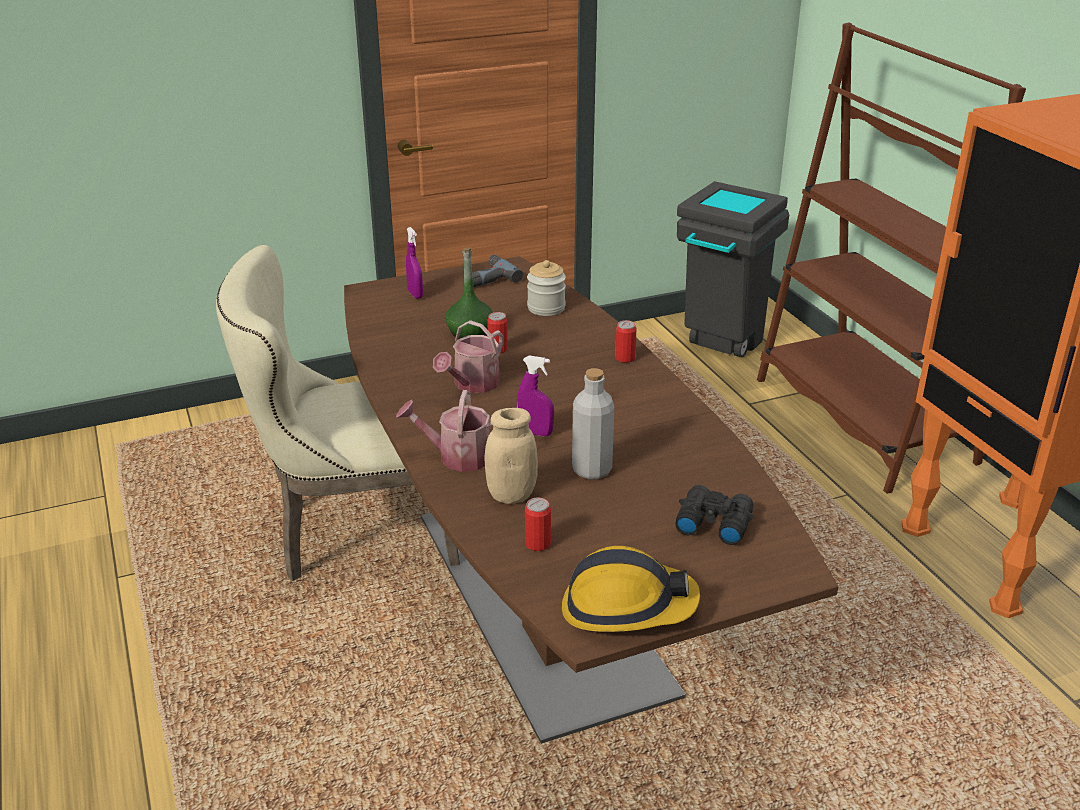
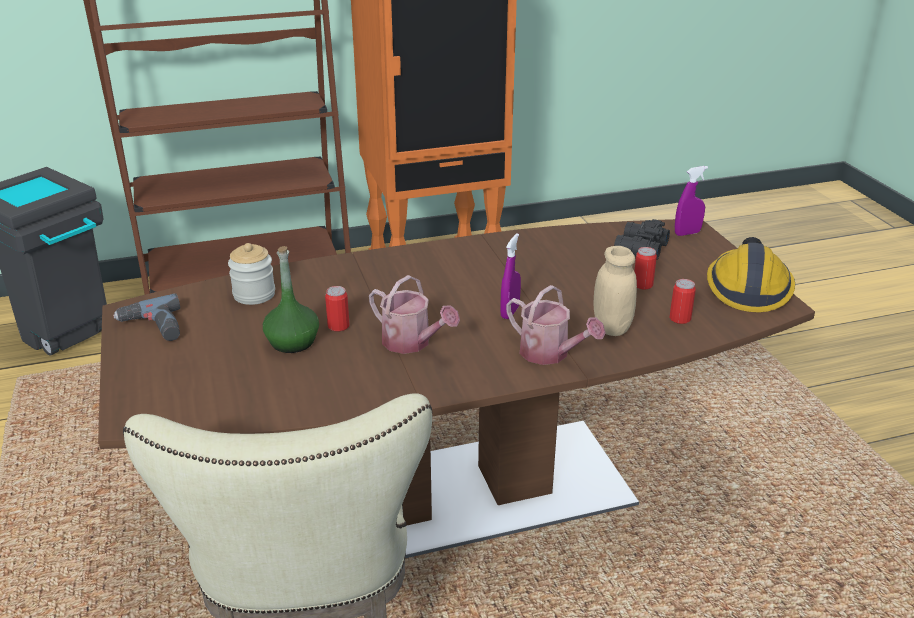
camera: 85 degrees left, 0 degrees up
(415, 294) = (168, 379): purple spray bottle -> purple spray bottle (687, 233)
(457, 457) = (550, 354): watering can -> watering can turned 60 degrees counterclockwise
(591, 470) = (570, 289): grey bottle -> none
(625, 358) = (380, 261): can -> can (642, 285)

